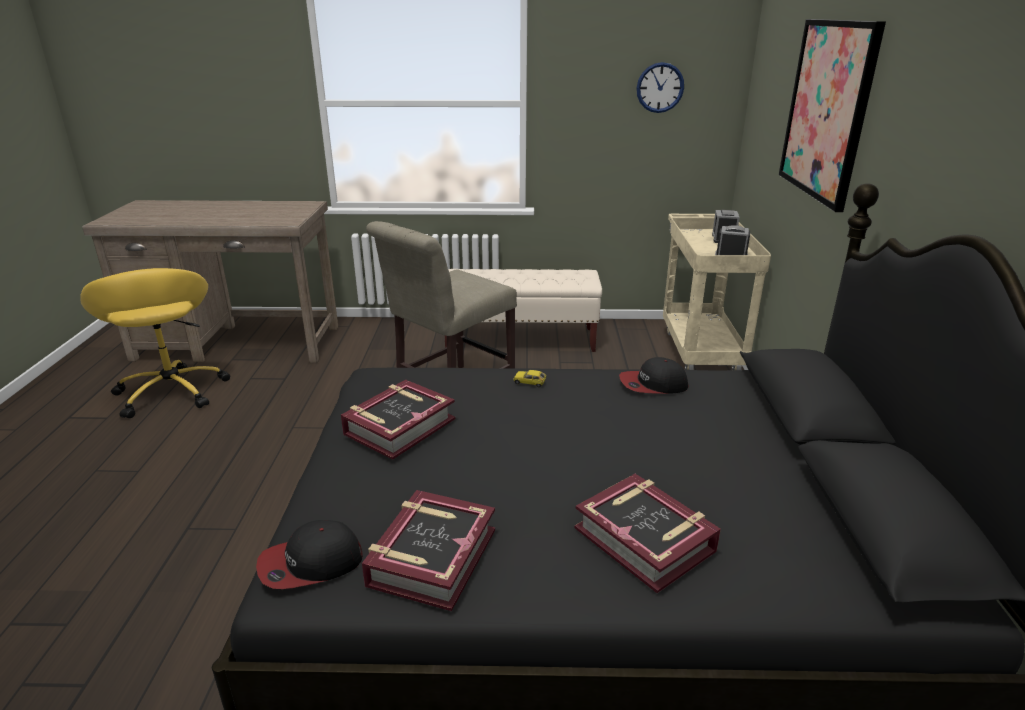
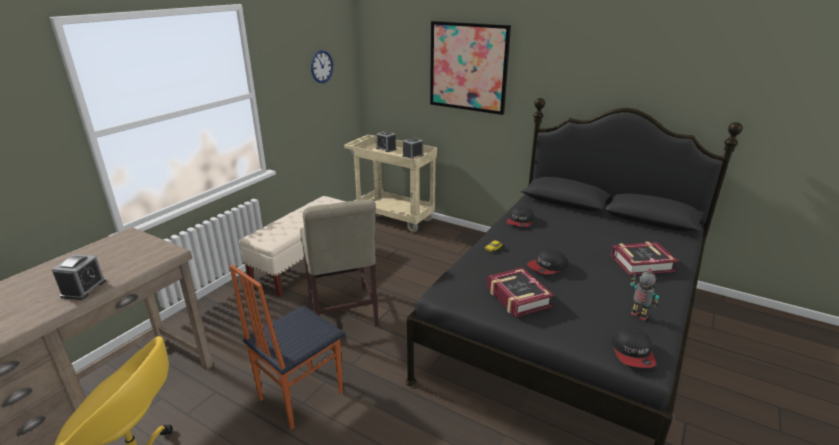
camera: 60 degrees left, 0 degrees up
(213, 220) = (84, 289): none -> alarm clock
(301, 421) = (300, 395): none -> chair
(431, 557) = (638, 316): book -> toy robot
(515, 435) = (547, 267): none -> cap

